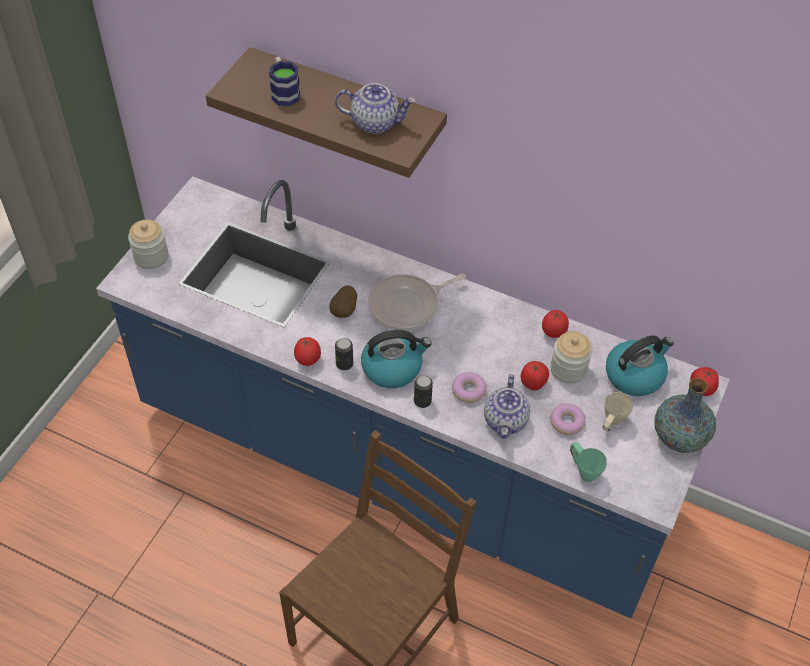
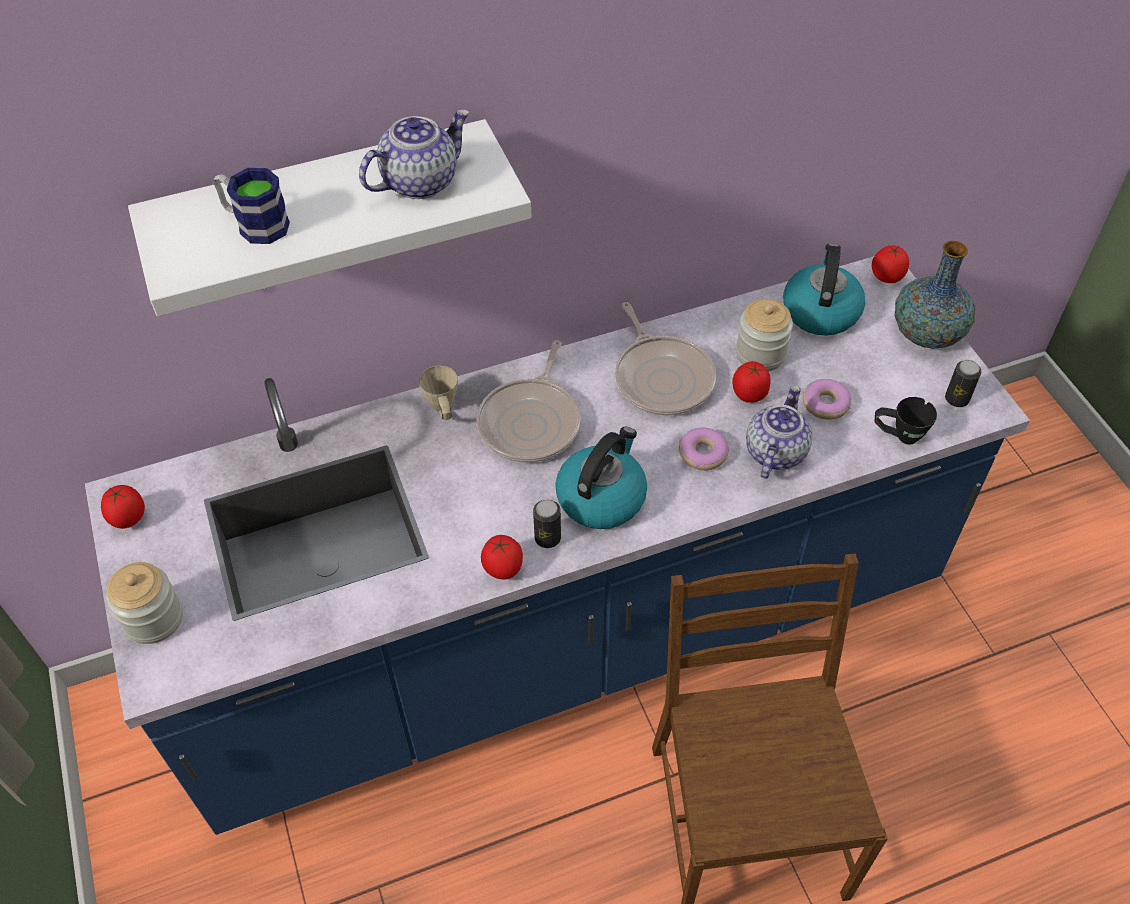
camera: 45 degrees left, 0 degrees up
(344, 311) = (473, 483): potato -> none
(346, 107) = (322, 206): brown shelf -> white shelf
(422, 401) = (675, 504): can -> can (956, 399)
(499, 338) = (662, 377): none -> frying pan
(506, 421) = (774, 451): teapot -> teapot turned 120 degrees counterclockwise
(553, 332) = (702, 331): tomato -> tomato (128, 519)
(583, 470) = (898, 436): green mug -> black mug
(611, 424) = (862, 372): beige mug -> beige mug (444, 412)

